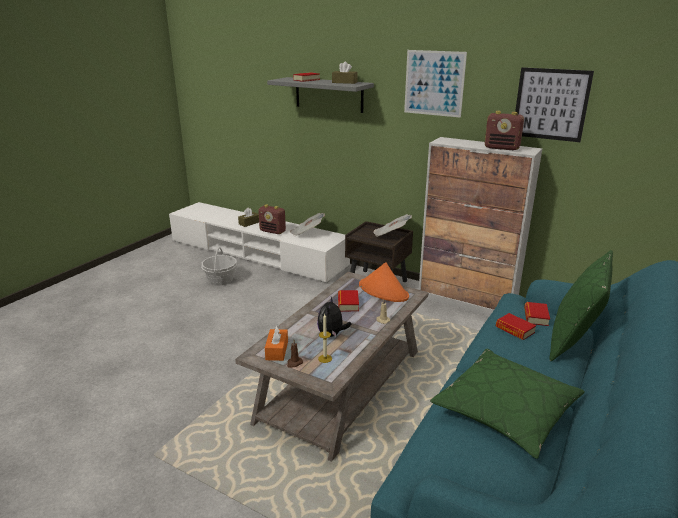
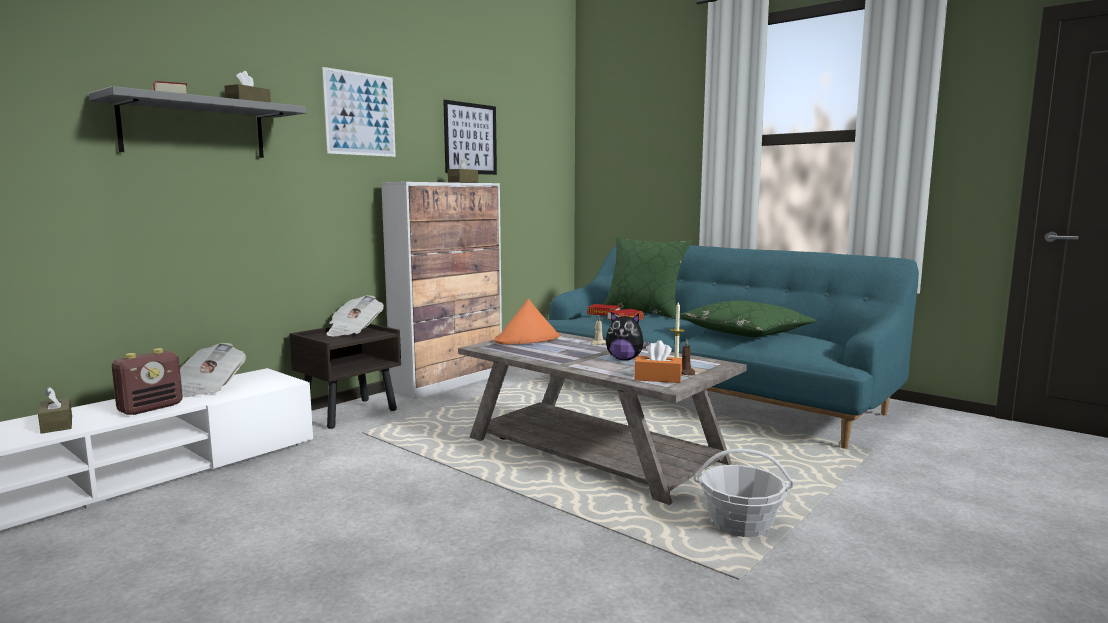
camera: 80 degrees left, 15 degrees down
(221, 280) = (160, 533): basket -> basket (741, 525)
(348, 304) = (551, 351): book -> none
(502, 148) = (463, 182): radio -> brown tissue box

